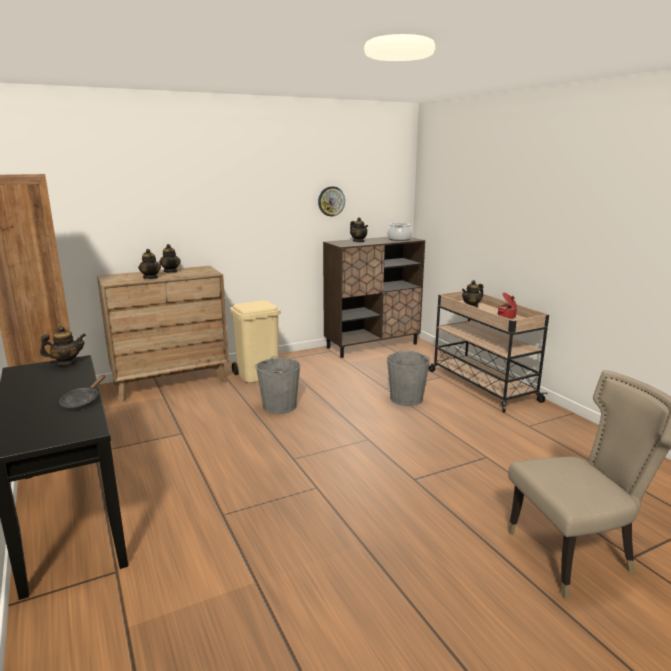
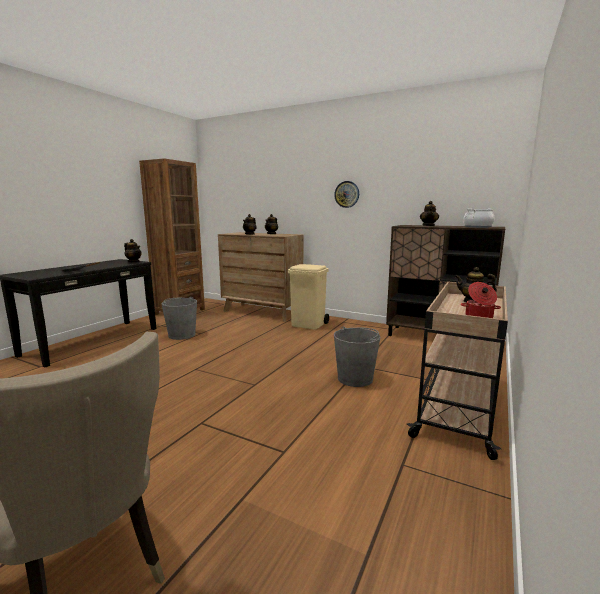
camera: 55 degrees right, 5 degrees down
(279, 406) = (269, 343): grey bucket -> grey bucket (182, 335)
(331, 201) = (414, 186): wall clock -> wall clock (347, 194)

